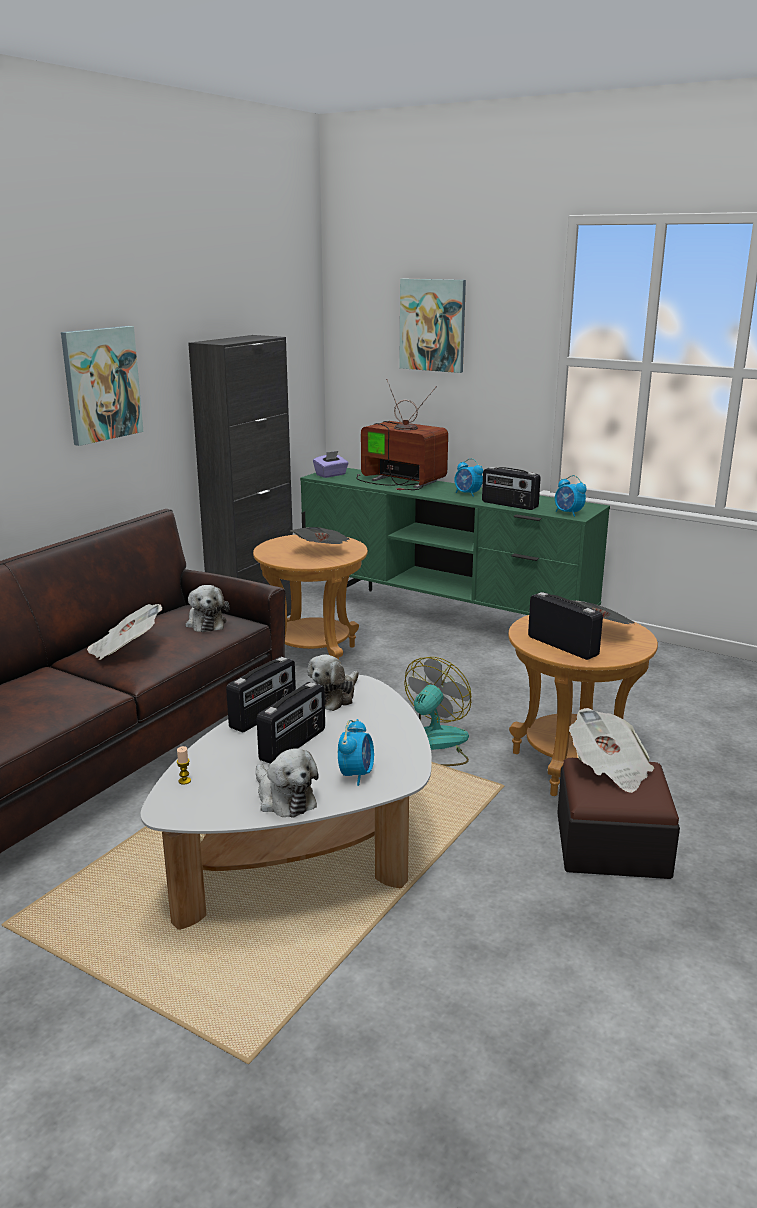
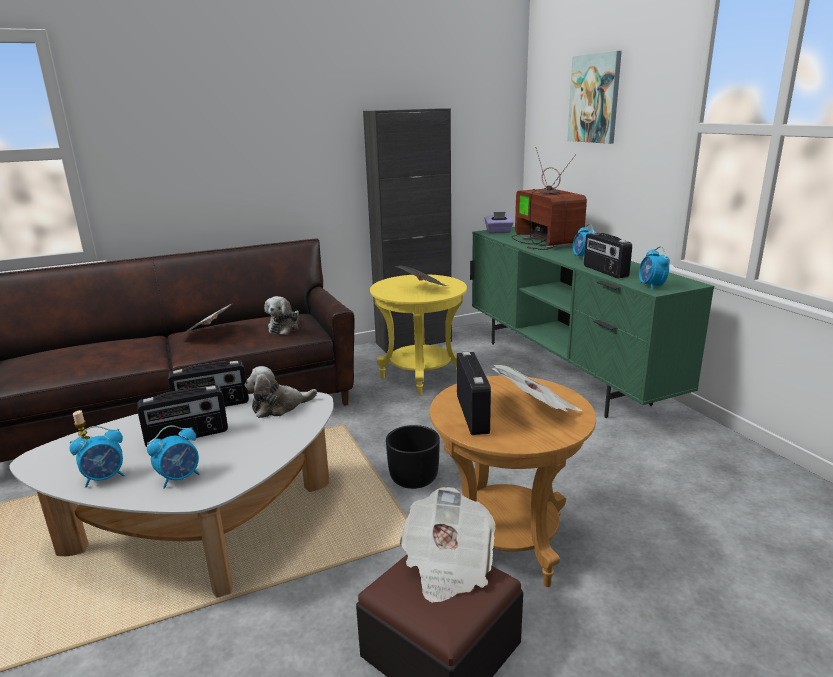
camera: 35 degrees right, 0 degrees up
(101, 384) = (276, 138): picture -> none
(284, 799) = (105, 478): plush toy -> alarm clock
(313, 656) = (420, 377): brown side table -> yellow side table
(434, 745) = (413, 478): fan -> black planter

